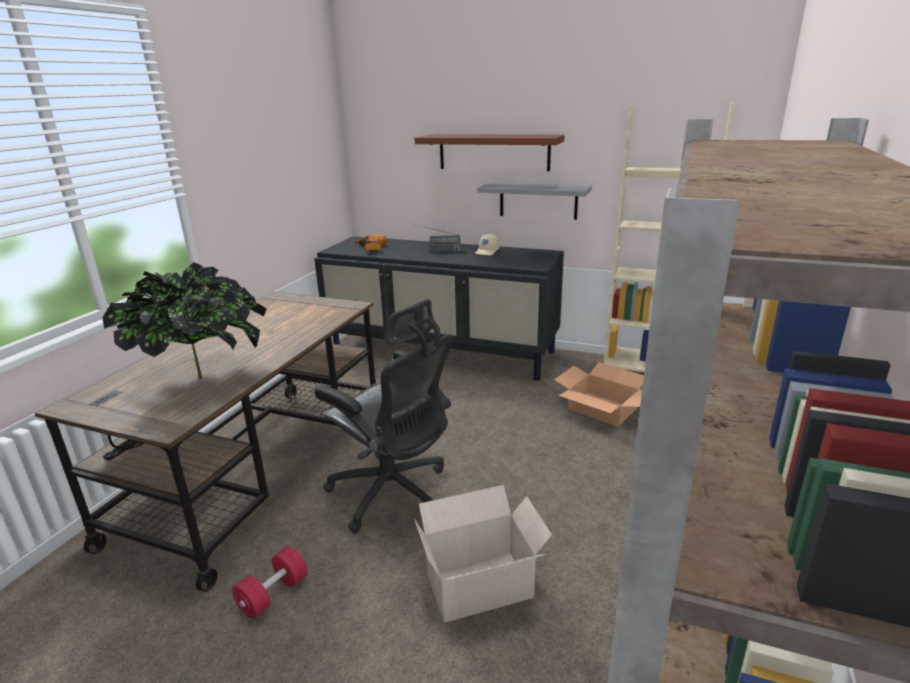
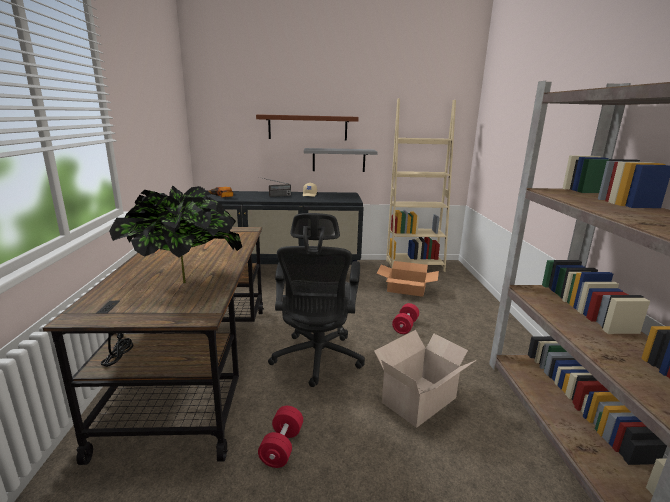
camera: 25 degrees left, 5 degrees down
(393, 494) = (317, 361): office chair -> office chair turned 75 degrees clockwise
(550, 470) = (405, 326): none -> red dumbbell

